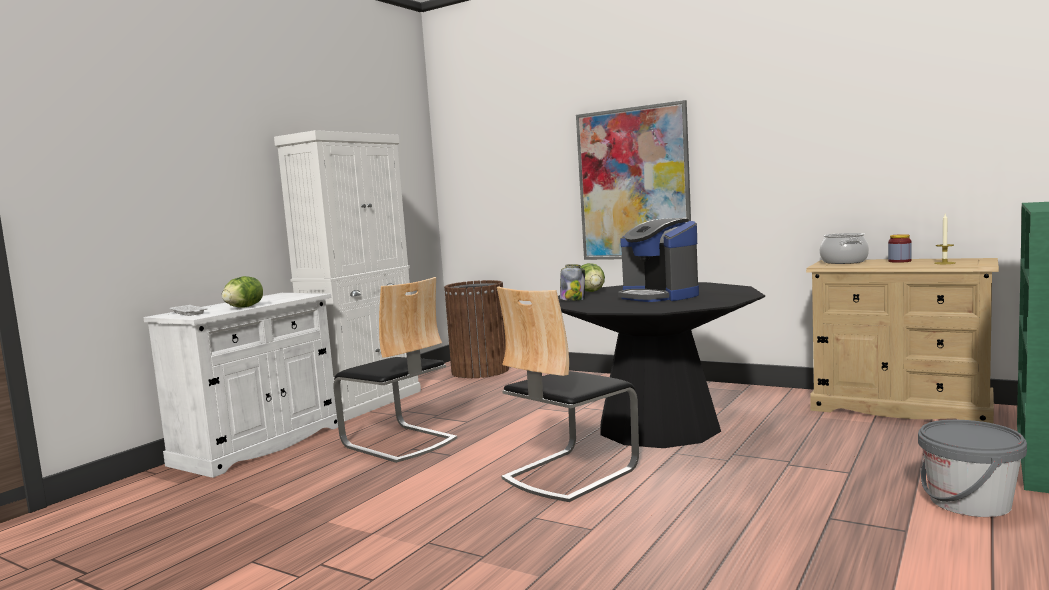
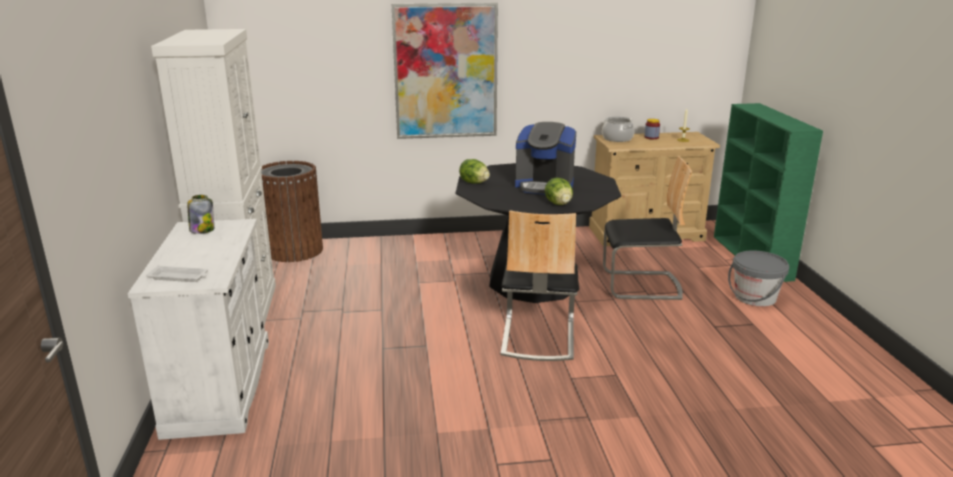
camera: 40 degrees left, 15 degrees up
(244, 307) = (224, 257): lettuce -> lettuce (559, 204)
(398, 442) = (359, 345): chair -> chair (641, 285)
(572, 300) = (486, 197): jar -> jar (202, 230)

